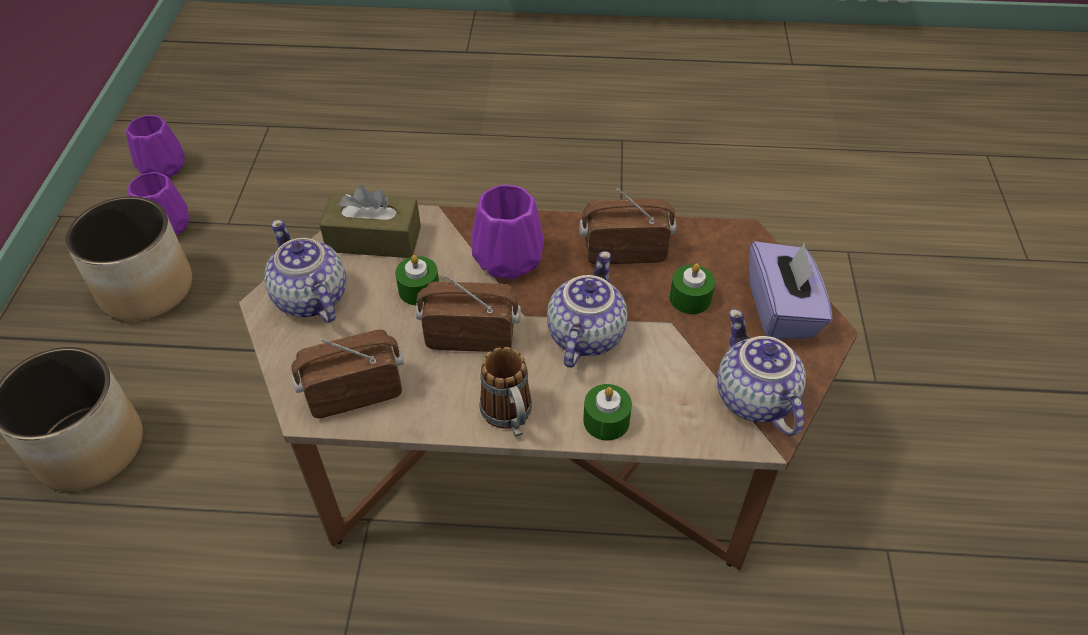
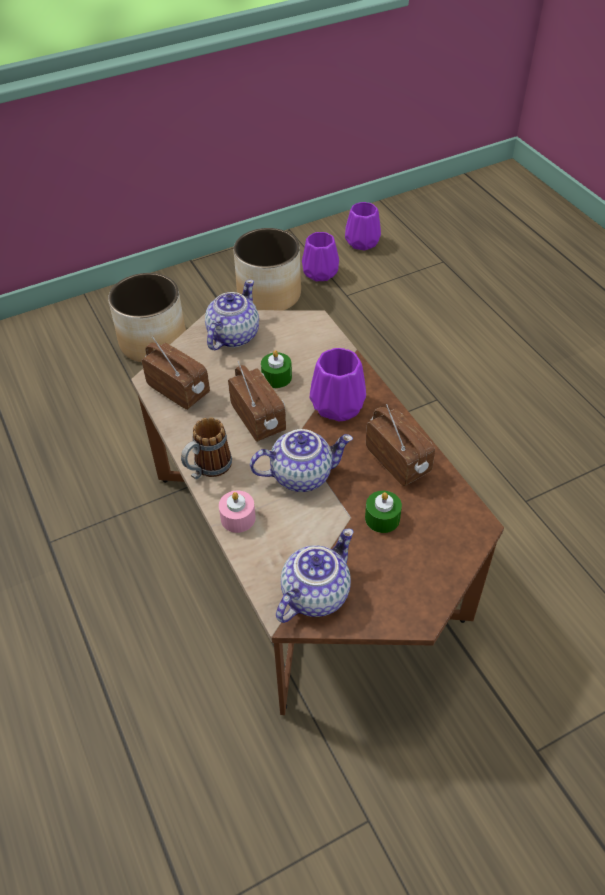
camera: 60 degrees right, 0 degrees up
(374, 239) = (301, 336): brown tissue box -> none
(606, 420) = (238, 518): green candle -> pink candle
(782, 310) = (416, 580): purple tissue box -> none

